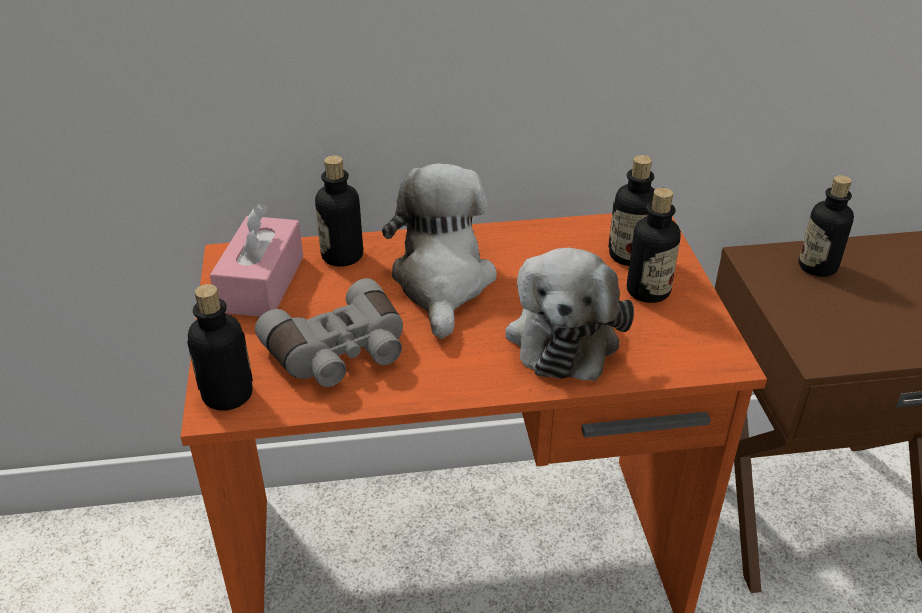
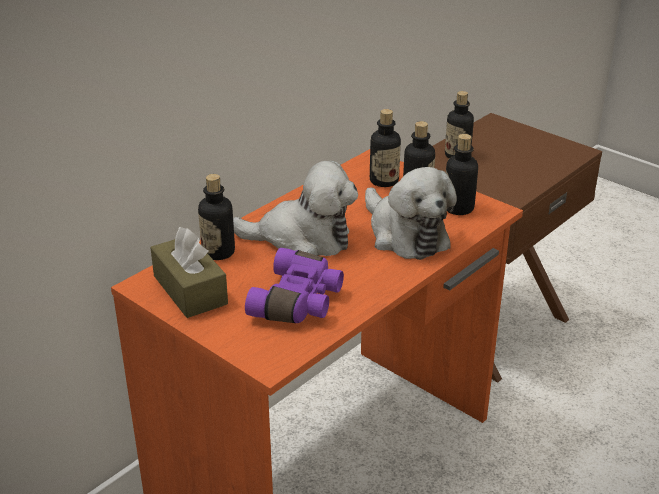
camera: 40 degrees left, 5 degrees down
(227, 395) = (265, 354): bottle -> bottle (458, 208)
(262, 283) = (190, 290): pink tissue box -> brown tissue box
(340, 354) = (299, 301): grey binoculars -> purple binoculars
(442, 283) = (302, 239): plush toy -> plush toy turned 135 degrees clockwise

